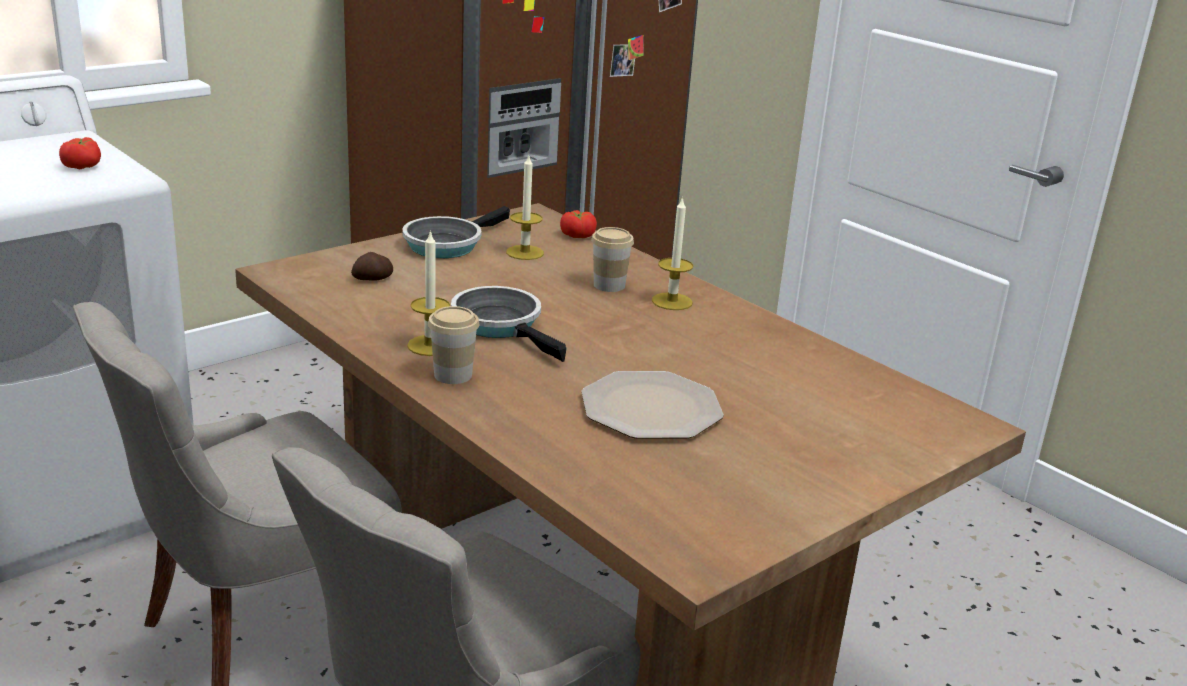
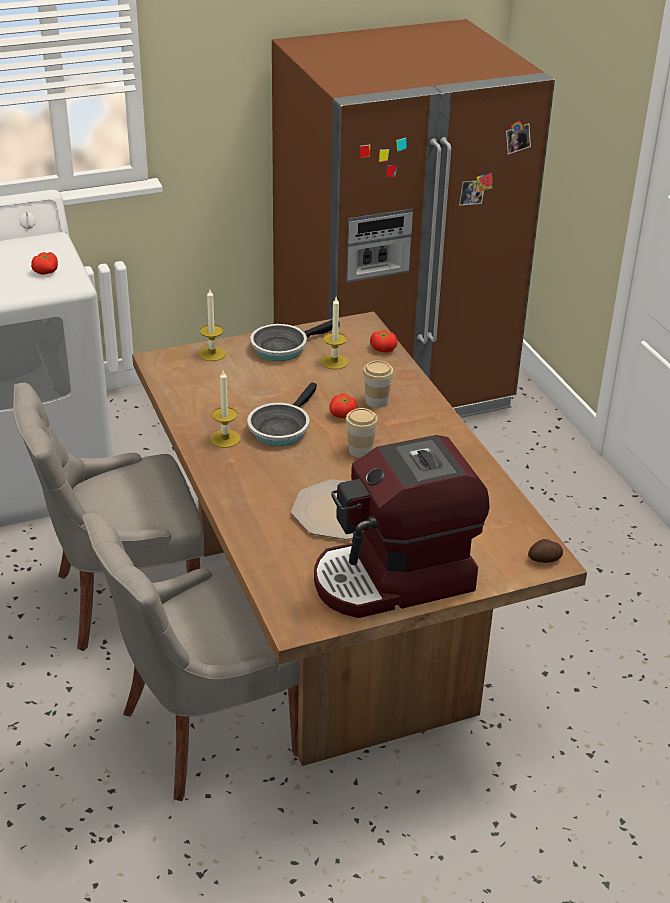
camera: 20 degrees right, 10 degrees up
(373, 279) = (216, 375): potato -> potato (545, 559)
(453, 375) = (227, 465): cup -> cup (360, 450)
(501, 325) = (281, 428): frying pan -> frying pan turned 135 degrees counterclockwise
(576, 303) = (343, 415): none -> tomato
(672, 301) = (412, 422): candle -> candle (212, 354)
(793, 478) = (395, 579): none -> coffee machine

